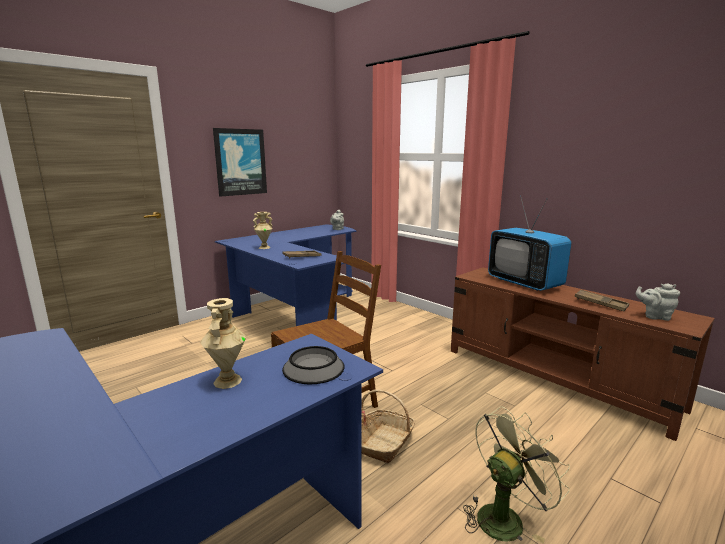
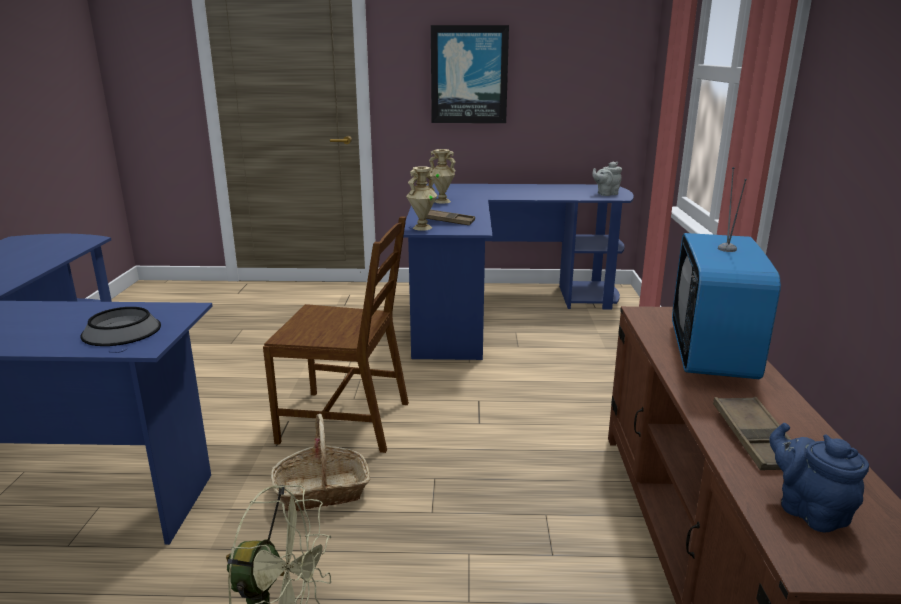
camera: 45 degrees right, 5 degrees up
(227, 381) = (62, 314): beige vase -> beige vase (422, 227)
(655, 316) = (808, 511): grey teapot -> blue teapot

